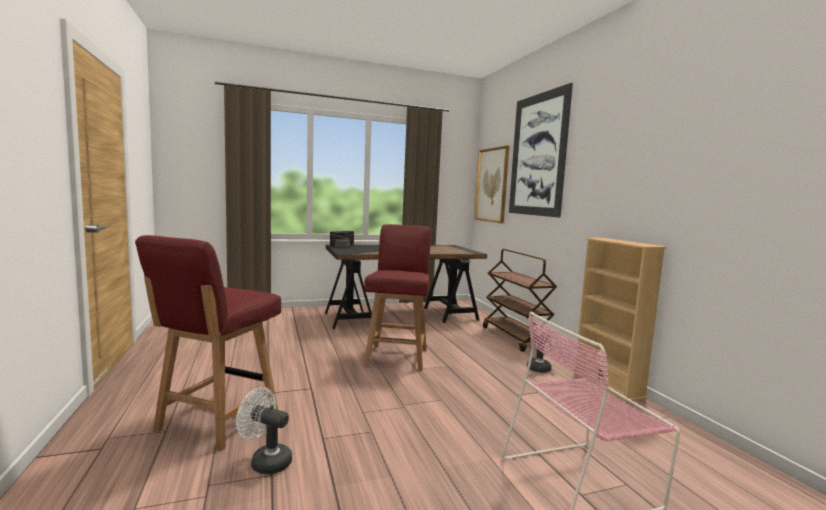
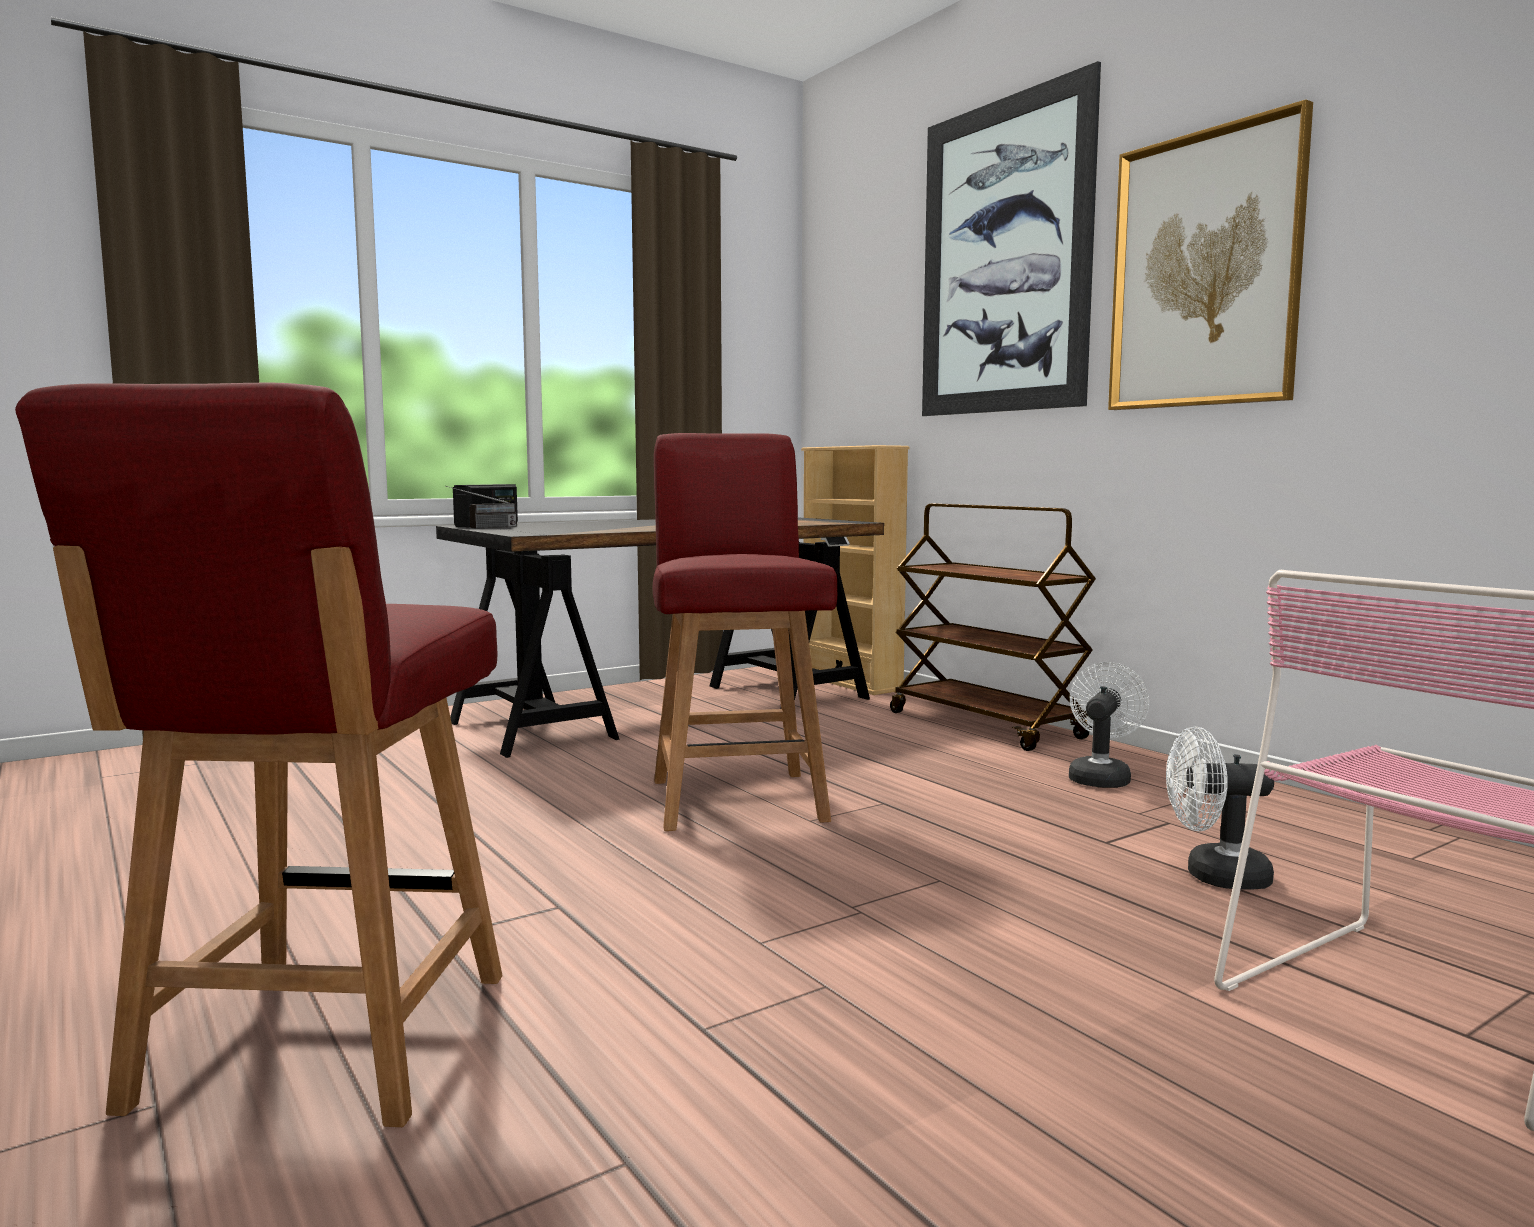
camera: 15 degrees left, 0 degrees up
(266, 461) = (579, 1127): white fan -> white fan (1214, 876)
(492, 185) = (861, 353): picture -> picture (1204, 270)
(607, 384) = (1274, 792): beige bookcase -> beige bookcase (851, 682)

